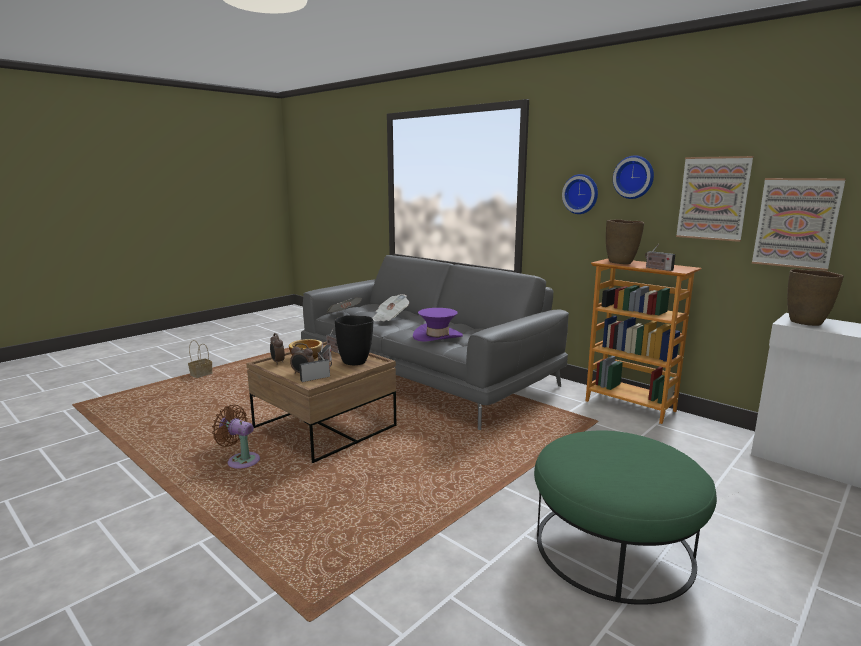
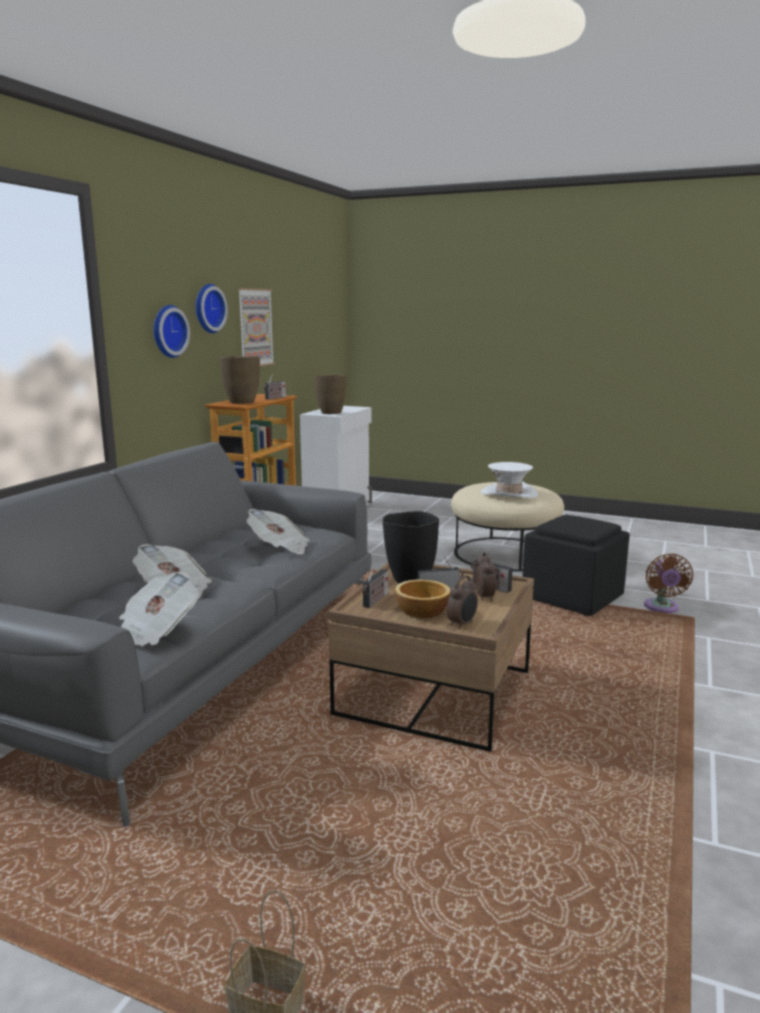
camera: 110 degrees left, 0 degrees up
(241, 460) = (575, 724): brown fan -> brown fan (662, 608)
(430, 543) = (573, 598): none -> black ottoman
(437, 336) = (279, 547): purple hat -> newspaper
(597, 453) = (508, 493): none -> white hat
(614, 547) = (504, 553): green ottoman -> beige ottoman
(796, 223) = (290, 343): picture -> none

